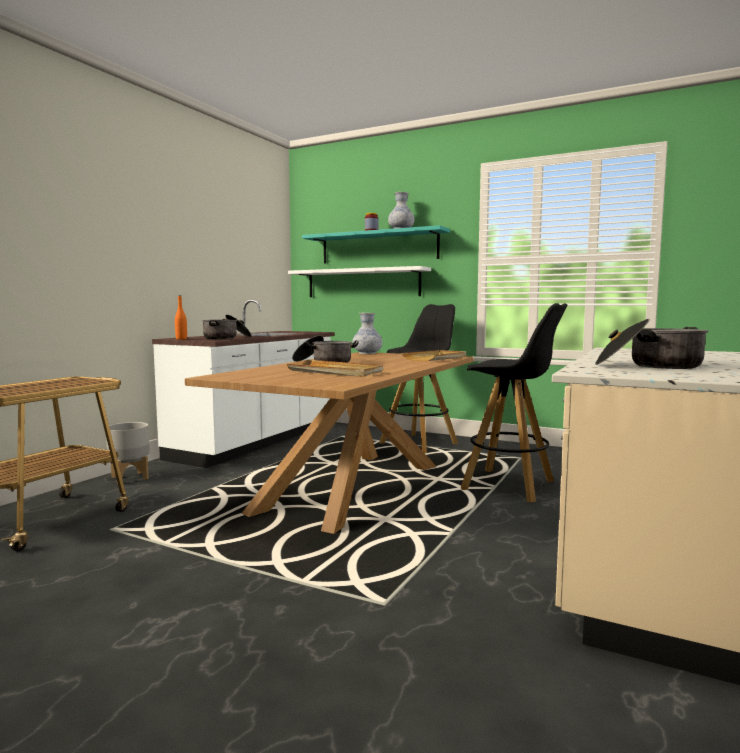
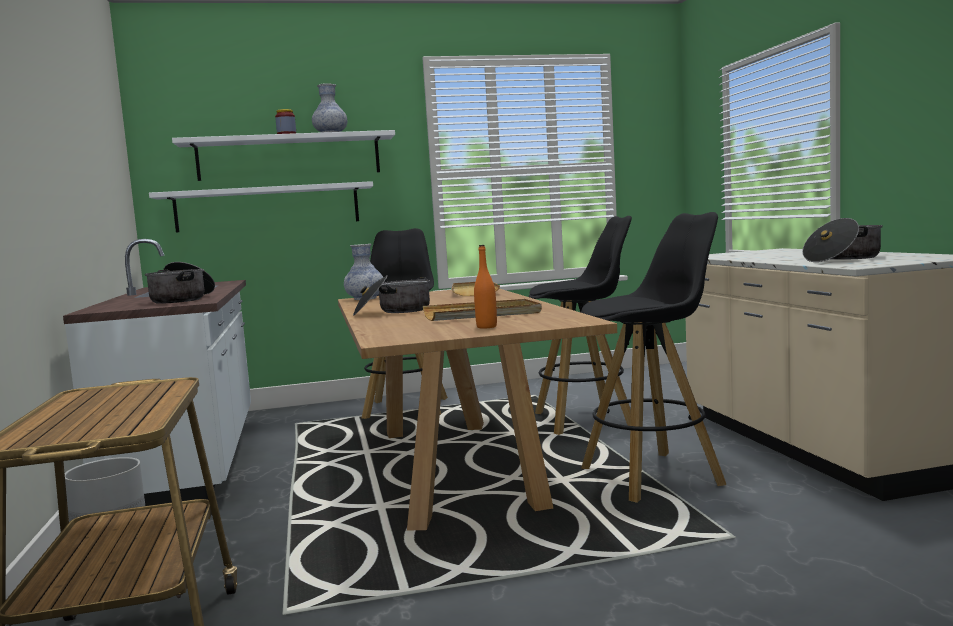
camera: 40 degrees left, 0 degrees up
(181, 339) = (123, 308): orange bottle -> orange bottle (486, 327)
(378, 247) = (289, 157): turquoise shelf -> white shelf
(449, 541) = (653, 476): none -> black stool

